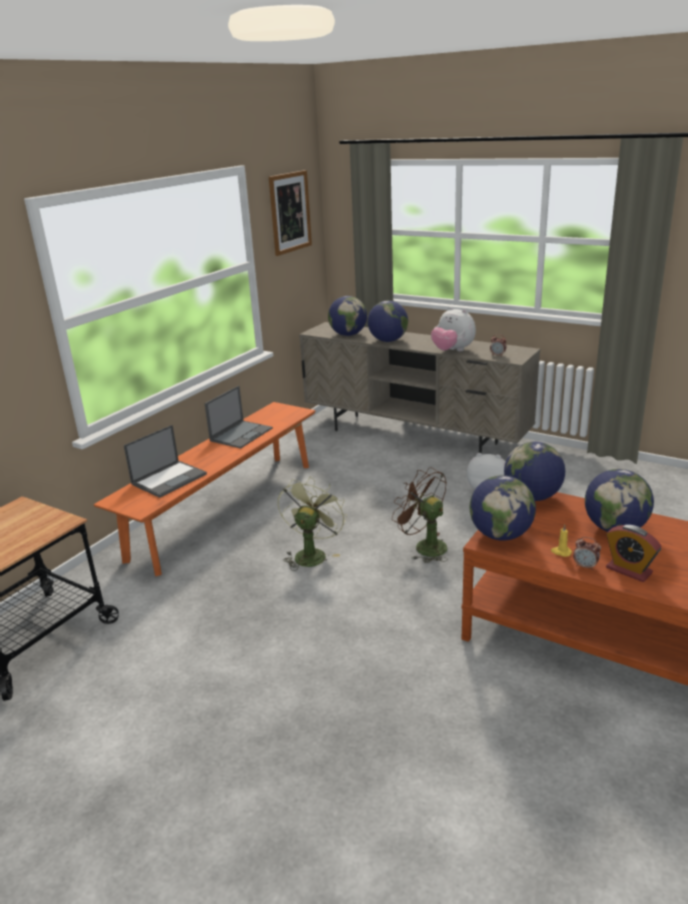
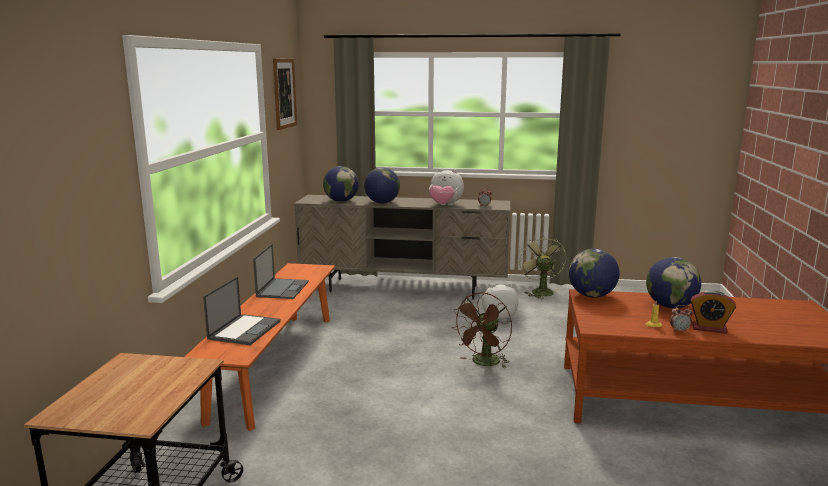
camera: 25 degrees left, 10 degrees down
(311, 554) = (391, 385): green fan -> green fan (540, 291)
(424, 546) = (484, 363): brown fan -> brown fan turned 75 degrees counterclockwise
(500, 535) = (598, 321): globe -> none

